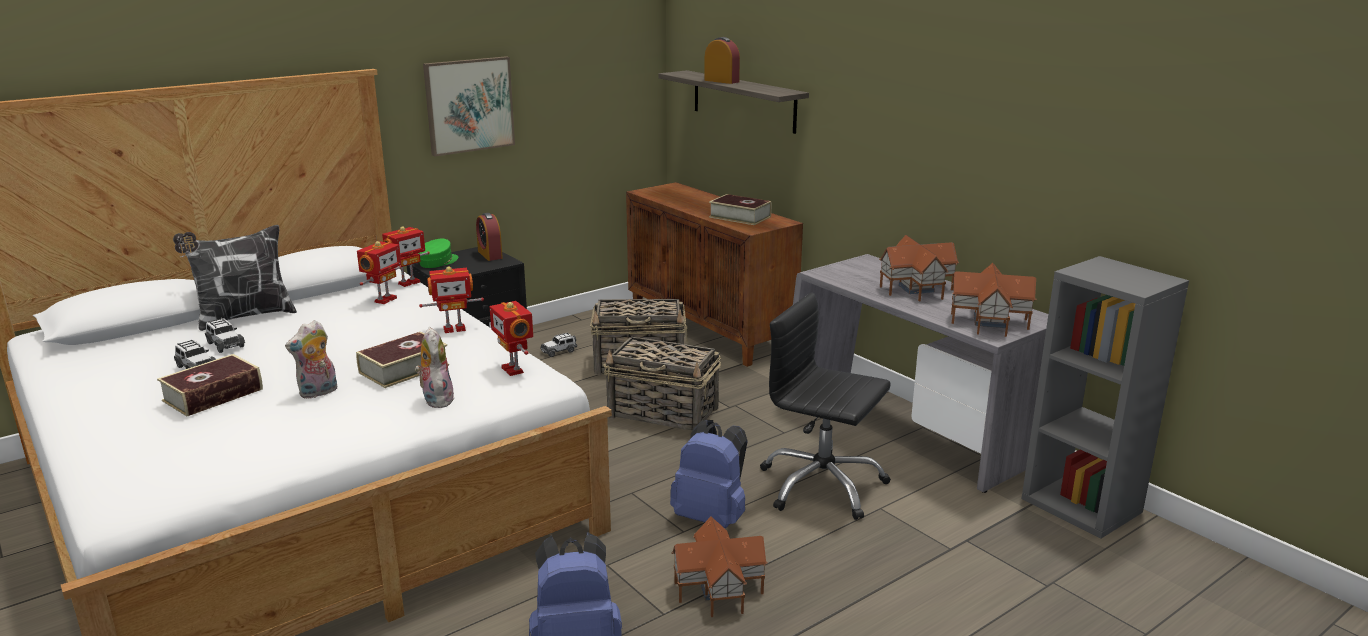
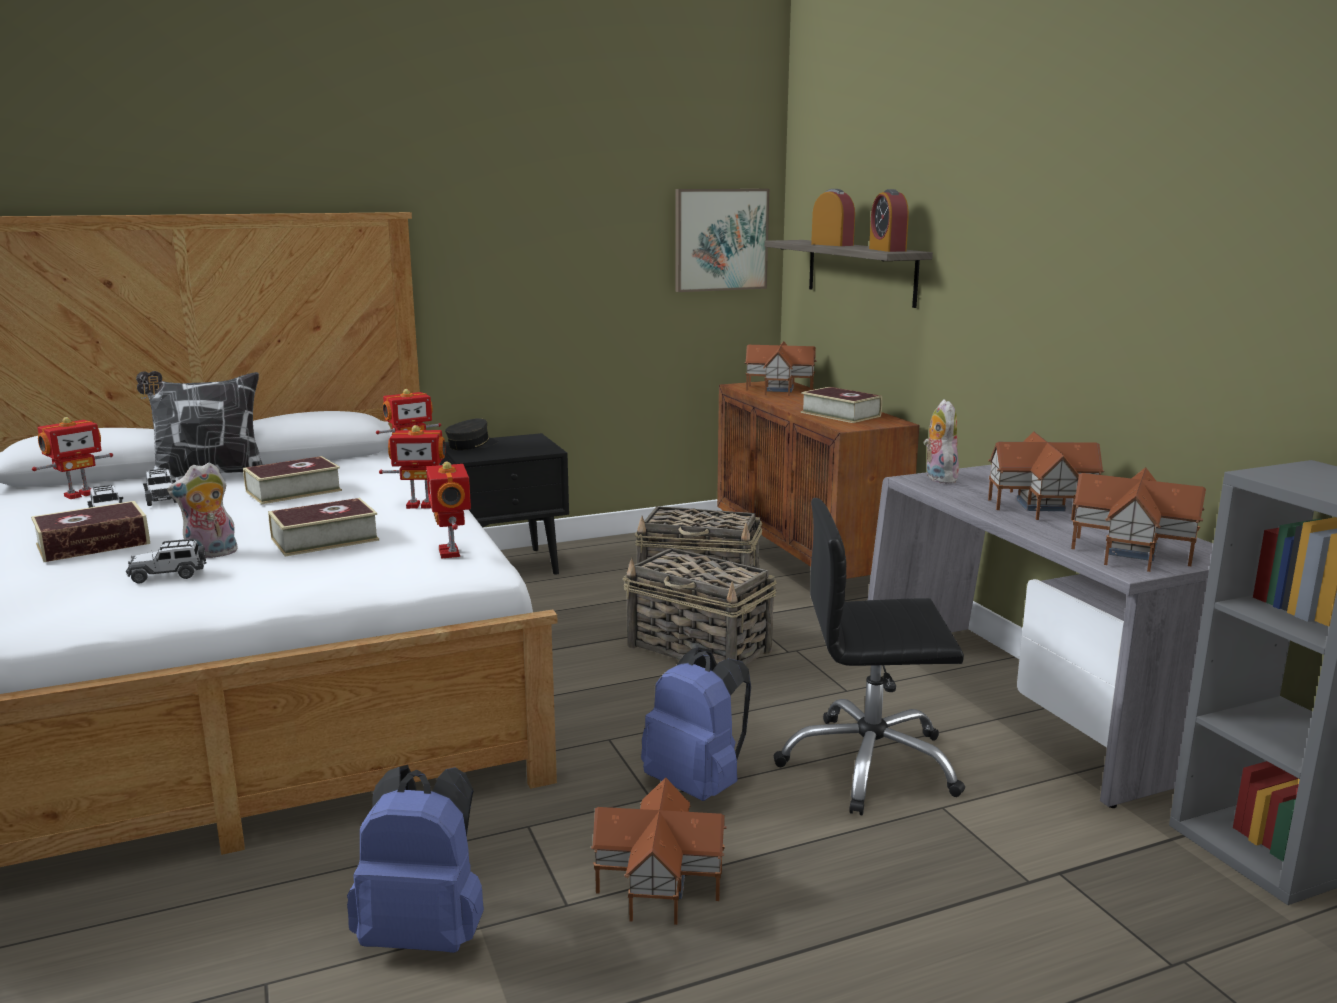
camera: 15 degrees right, 5 degrees down
(336, 325) = (293, 491): none -> book
(384, 300) = (369, 471): toy robot -> toy robot (79, 494)
(436, 399) = (331, 574): plush toy -> plush toy (938, 478)
(438, 262) = (472, 445): green cap -> grey cap
(469, 105) = (527, 265): picture -> picture (720, 240)
(490, 255) = (535, 442): alarm clock -> alarm clock (887, 250)
(559, 351) = (610, 568): toy car -> toy car (168, 575)
(677, 193) = (779, 389): none -> toy house
(821, 485) = (869, 765): black office chair -> black office chair turned 45 degrees counterclockwise

